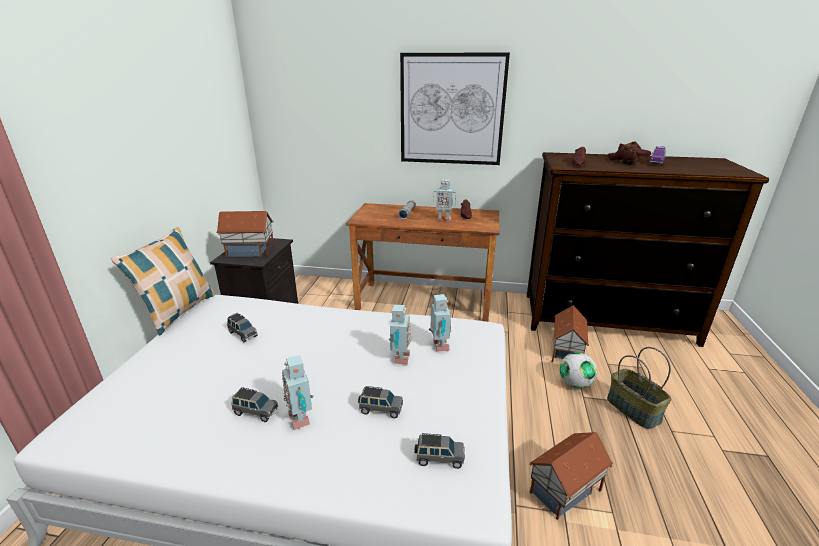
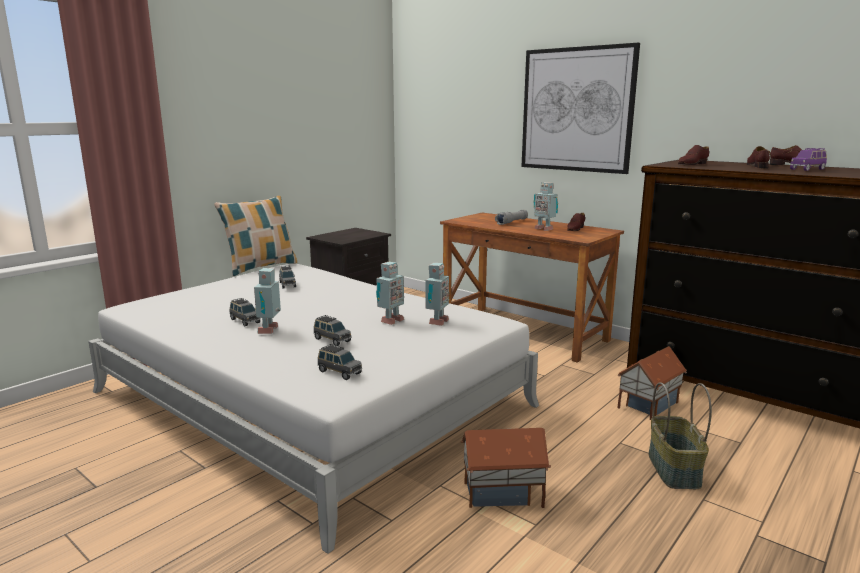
camera: 30 degrees right, 10 degrees down
(250, 252) = (344, 236): toy house -> none
(575, 384) = (623, 431): football -> none

